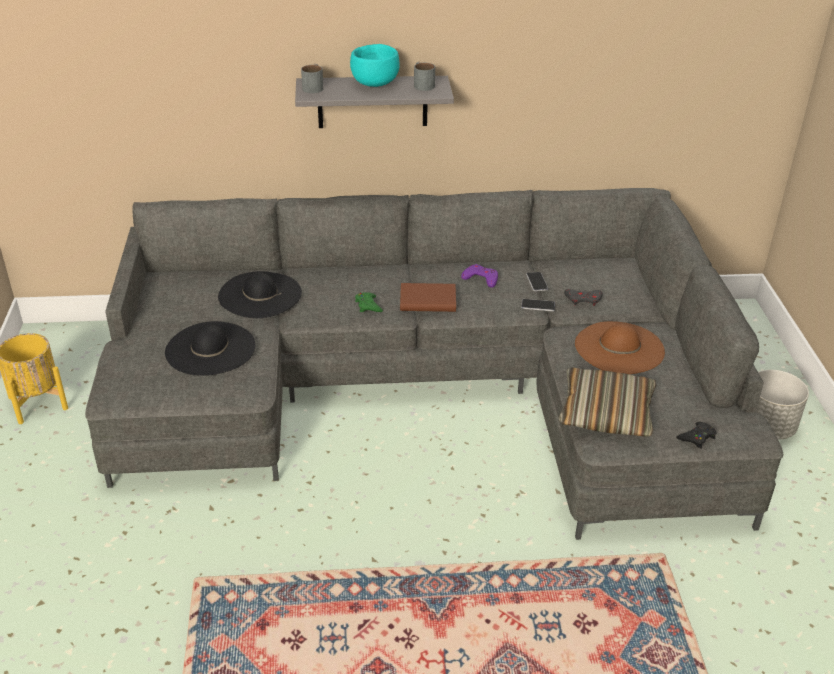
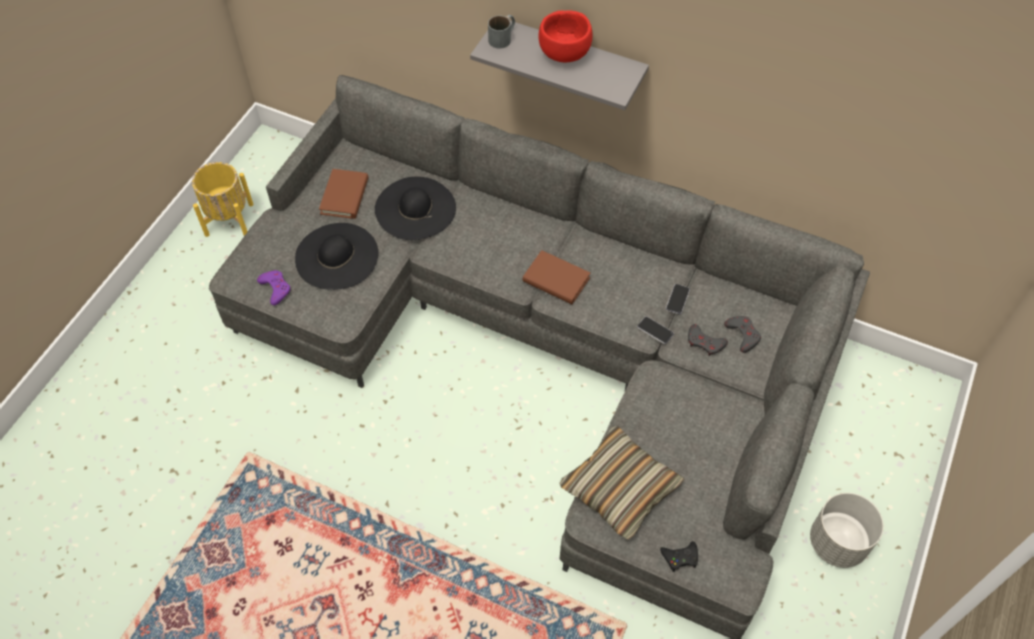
camera: 30 degrees right, 20 degrees up
(183, 306) = (344, 196): none -> brown book
(368, 305) = (499, 262): green game controller -> none
(375, 84) = (565, 54): turquoise bowl -> red bowl
(422, 84) = (610, 71): grey mug -> none
(481, 278) = (625, 272): purple game controller -> purple game controller (275, 288)
(607, 286) = (742, 335): none -> grey game controller
(619, 348) = (692, 418): brown hat -> none

